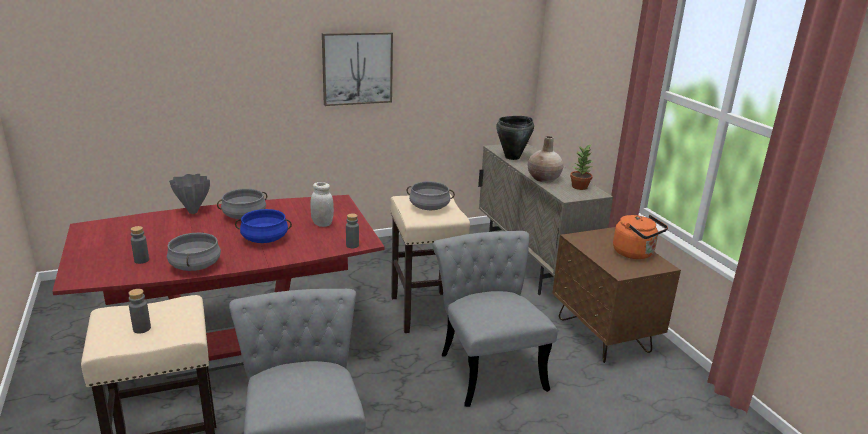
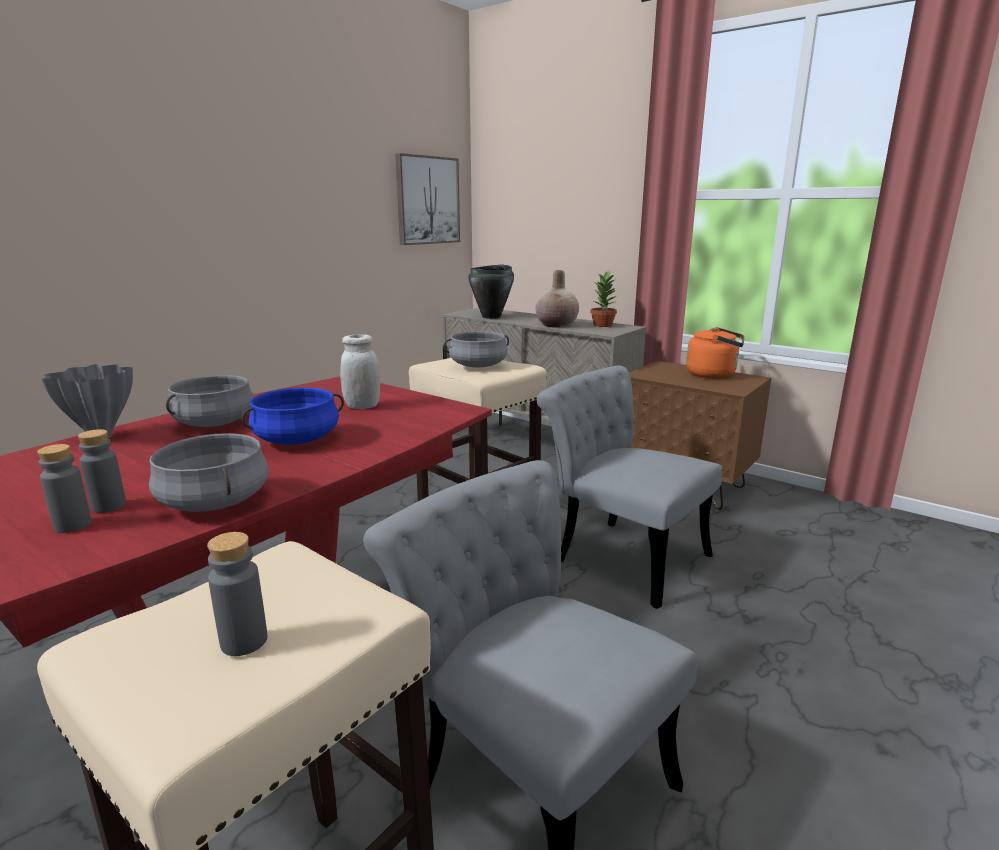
camera: 30 degrees left, 5 degrees down
(352, 245) = (448, 417): grey bottle -> grey bottle (109, 506)
(357, 68) = (275, 213): picture -> picture (427, 200)

